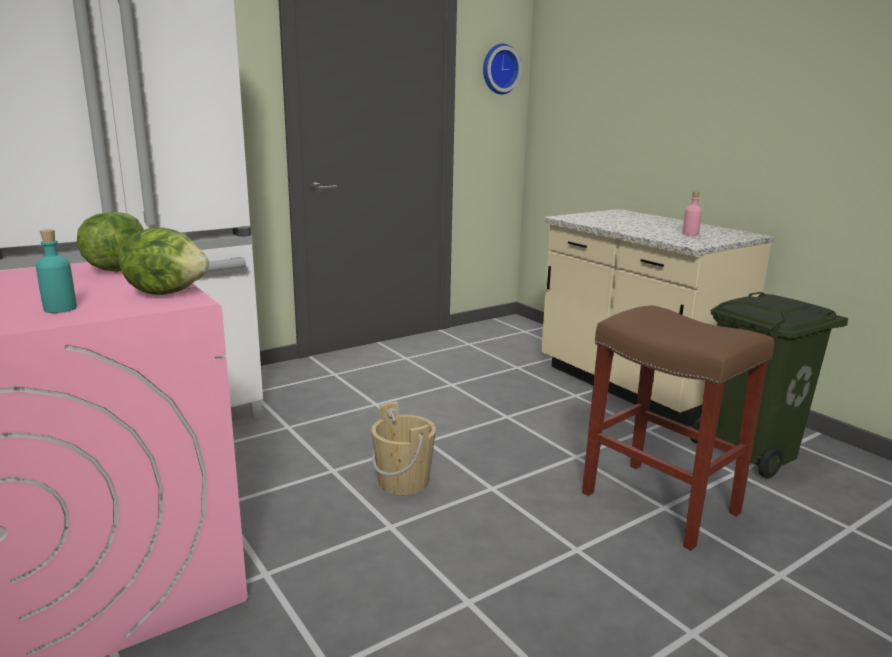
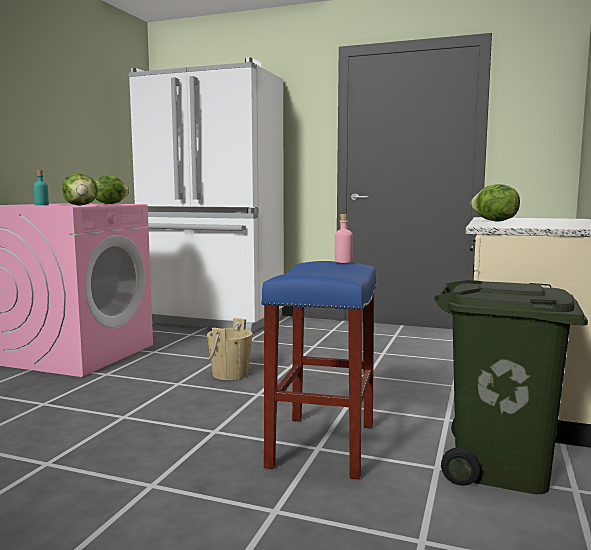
camera: 55 degrees right, 10 degrees down
(499, 69) = (541, 99): wall clock -> none
(631, 229) = (494, 221): none -> lettuce
(662, 503) = (323, 446): brown stool -> blue stool
(690, 234) = (532, 224): pink bottle -> pink bottle (343, 261)

